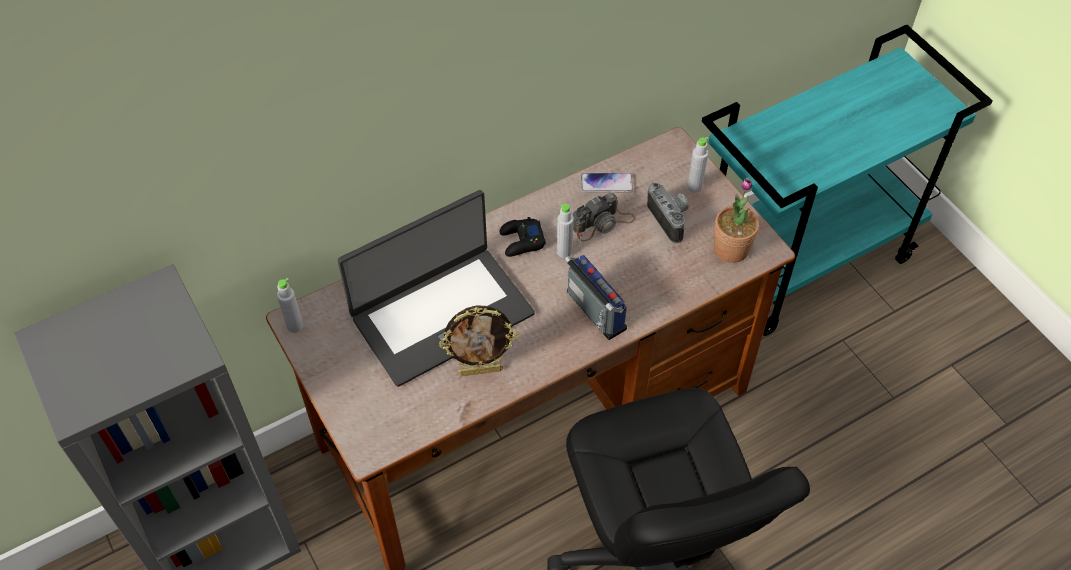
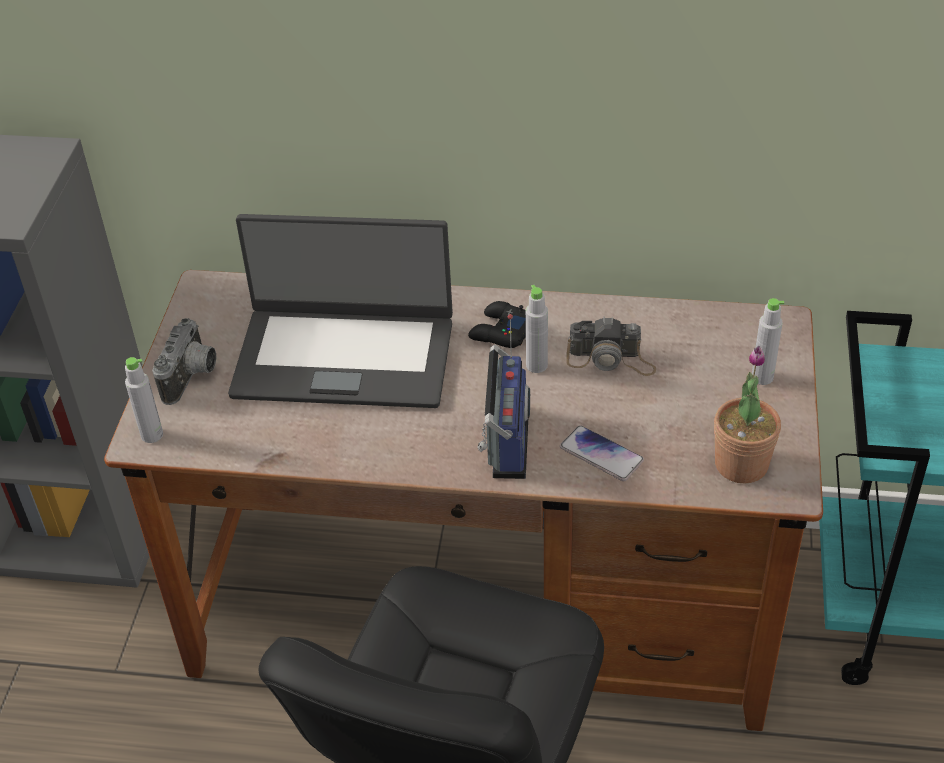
camera: 40 degrees right, 10 degrees down
(295, 326) = (198, 293): grey bottle -> grey bottle (152, 435)
(480, 370) = (326, 430): picture frame -> none
(606, 184) = (656, 323): phone -> phone (601, 454)
(671, 219) = (697, 396): camera -> camera (192, 377)

